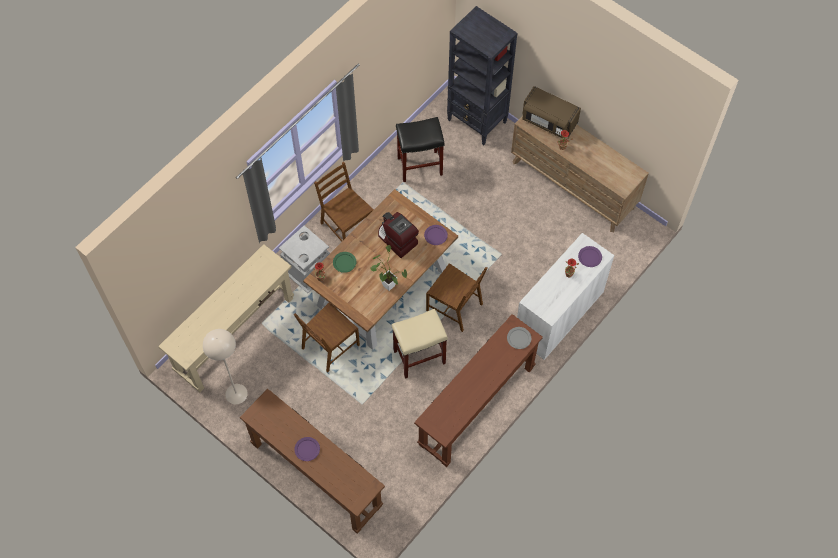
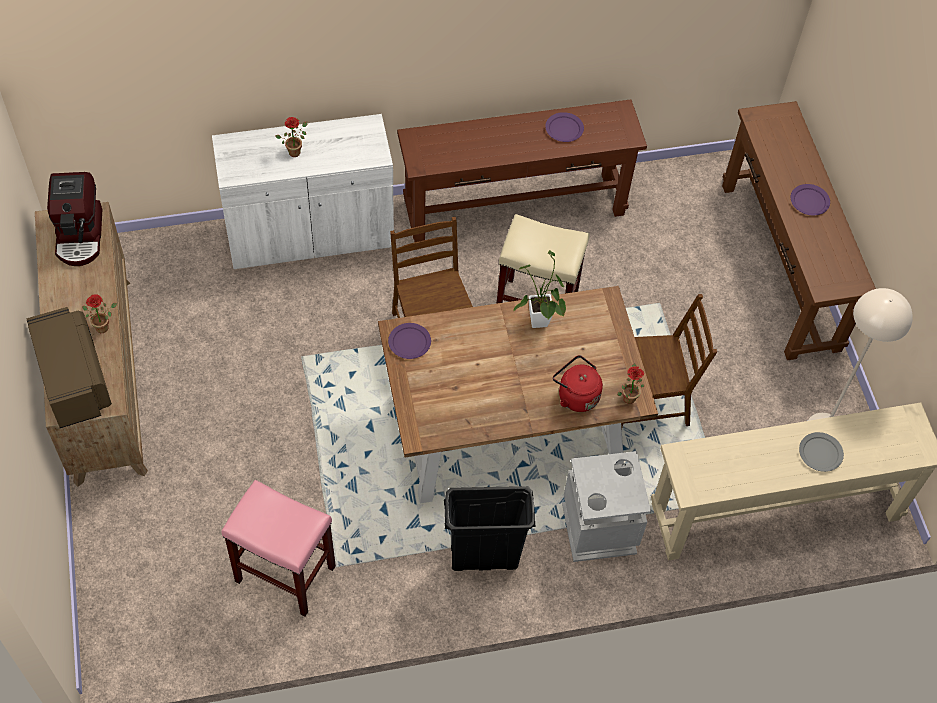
camera: 145 degrees left, 5 degrees down
(344, 263) = (576, 395): green plate -> red kettle
(346, 226) = (483, 558): brown chair -> black trash can
(396, 240) = (471, 375): coffee machine -> coffee machine (80, 235)
(420, 165) = (284, 574): black stool -> pink stool
(477, 121) = (124, 582): black bookcase -> none
(519, 338) = (428, 145): grey plate -> grey plate (820, 453)
(589, 257) = (245, 153): purple plate -> purple plate (564, 128)

